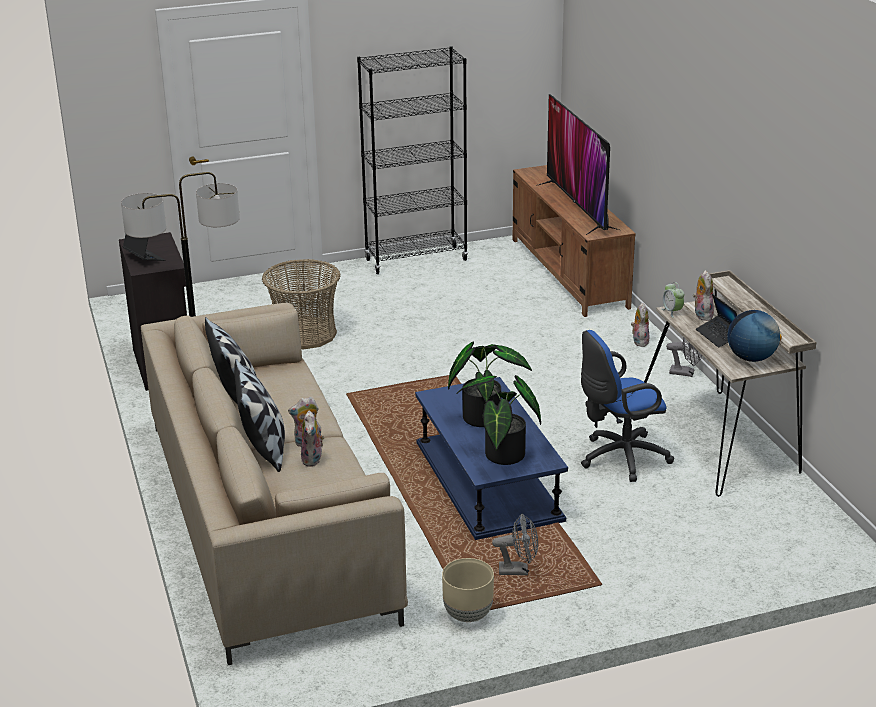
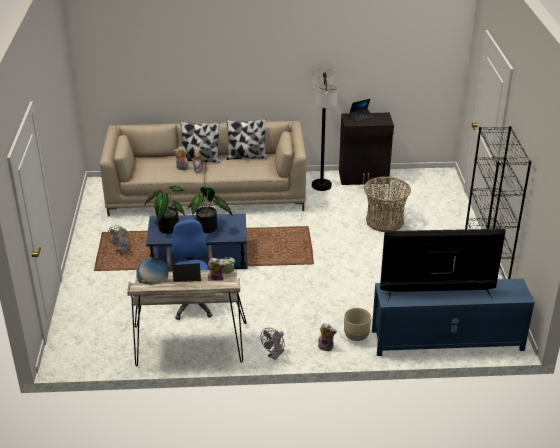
camera: 105 degrees right, 5 degrees up
(467, 614) = (102, 232): beige planter -> beige planter (356, 337)
(568, 273) = (446, 340): brown tv stand -> blue tv stand

